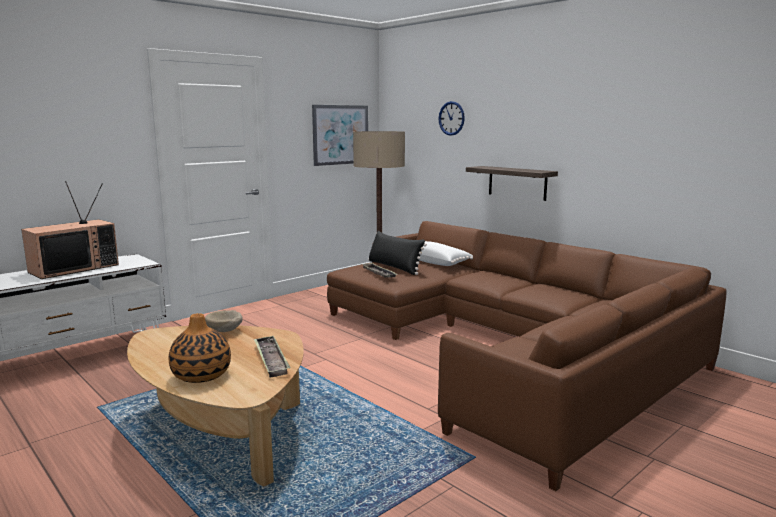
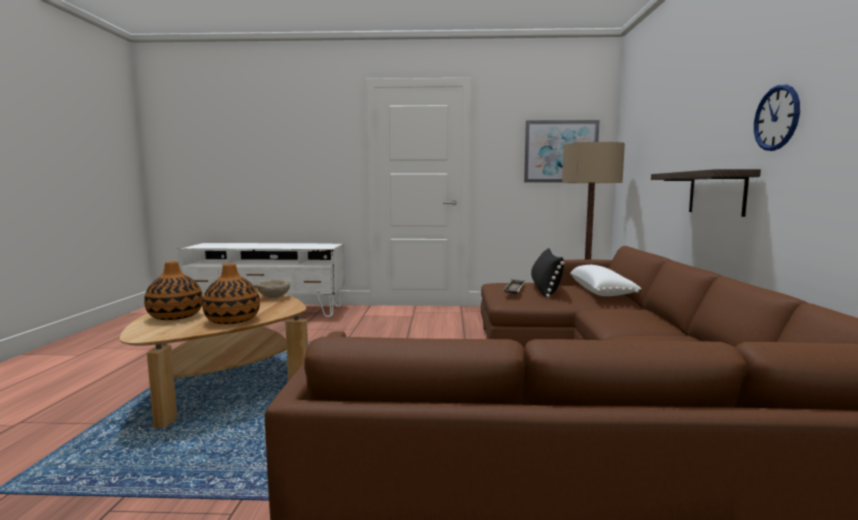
camera: 45 degrees right, 5 degrees down
(75, 268) = (287, 245): television -> none
(271, 359) = (232, 320): tray -> vase
(451, 118) = (665, 118): wall clock -> wall clock (776, 118)

